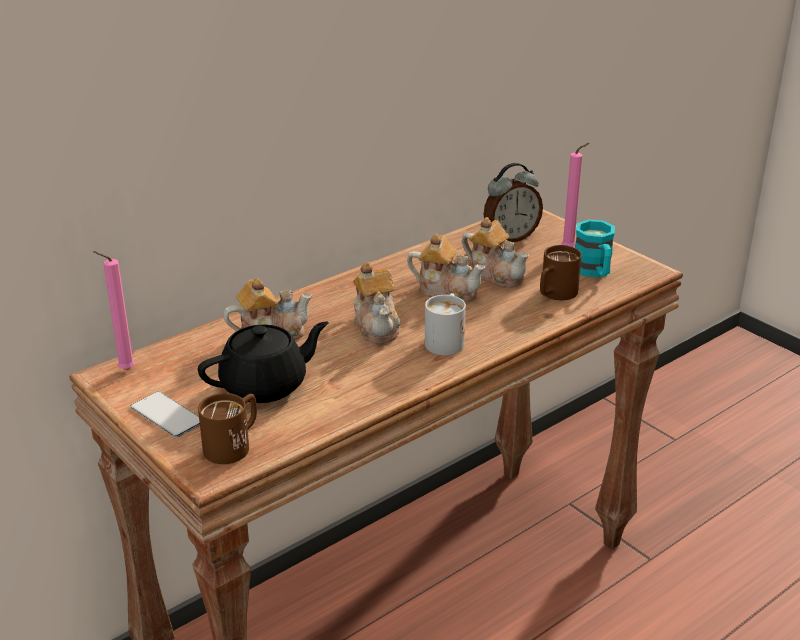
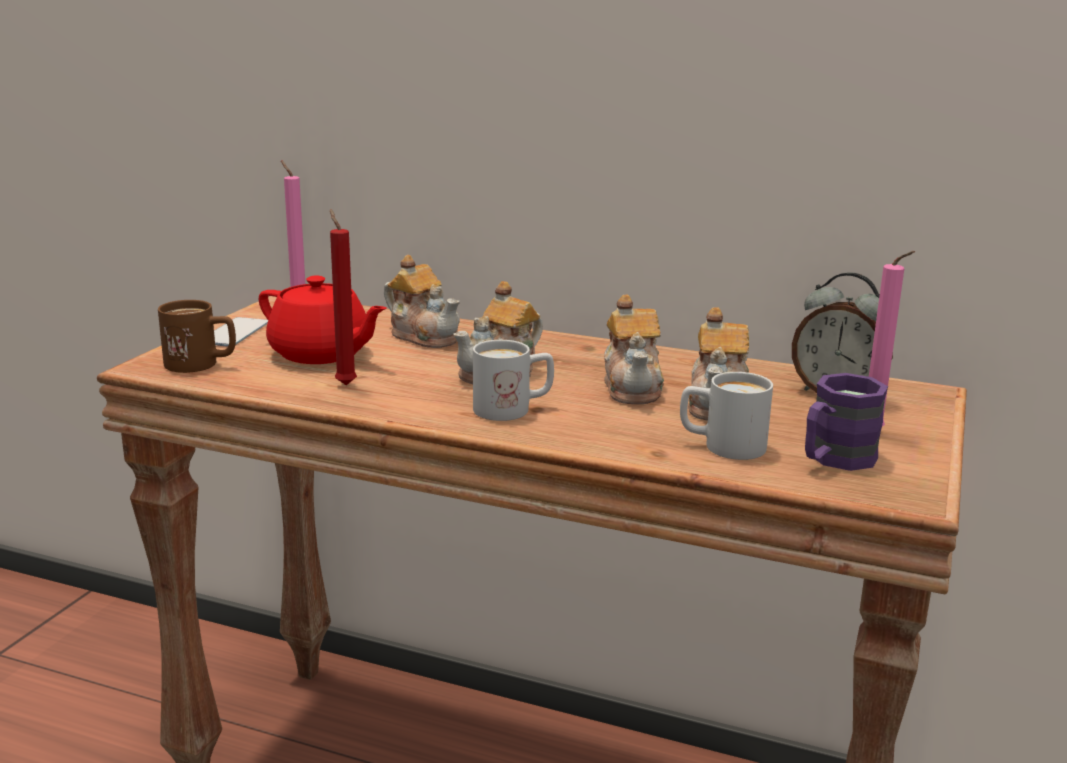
camera: 60 degrees right, 10 degrees down
(266, 386) = (321, 354): black teapot -> red teapot
(341, 390) = (344, 384): none -> red candle
(554, 295) = (721, 446): brown mug -> white mug
(594, 272) = (834, 460): turquoise mug -> purple mug

